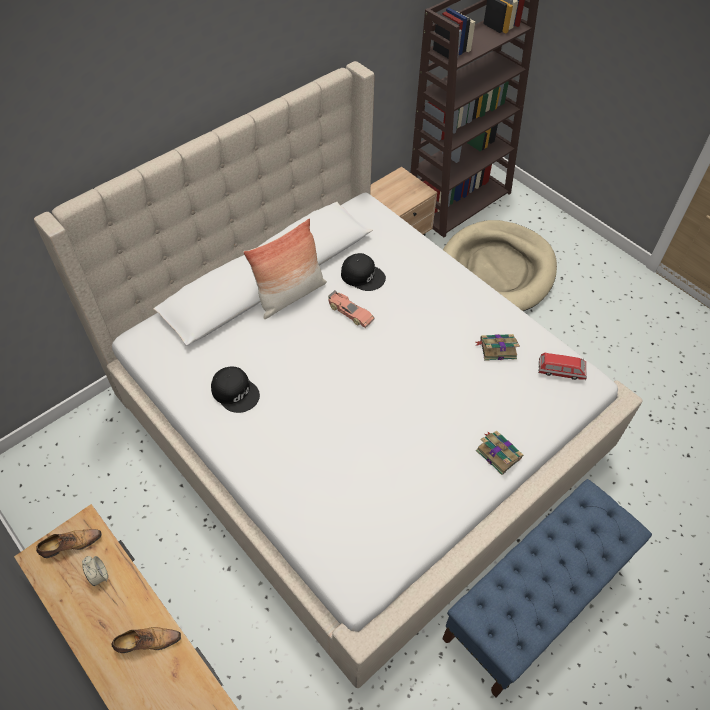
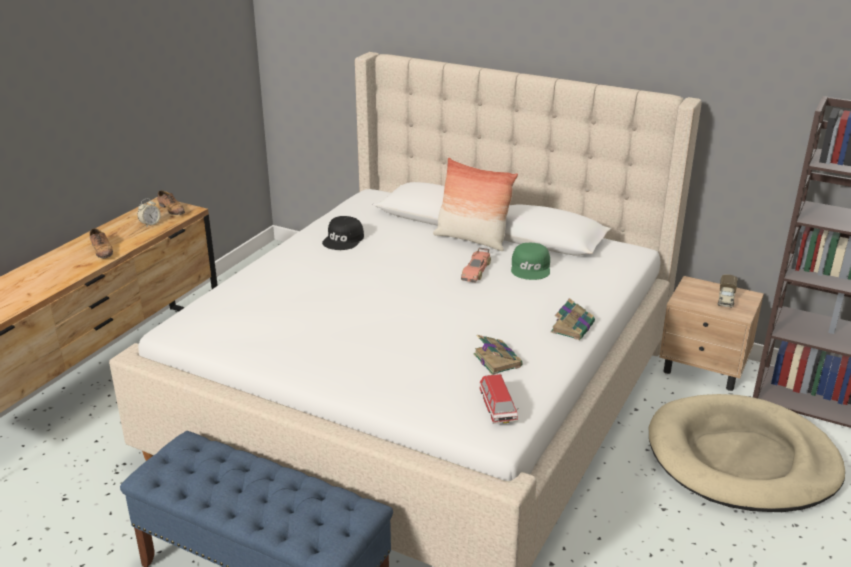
camera: 70 degrees right, 25 degrees down
(363, 275) = (531, 268): black cap -> green cap
(400, 188) = (726, 299): none -> toy truck
(498, 453) = (352, 381): book -> book (573, 327)

